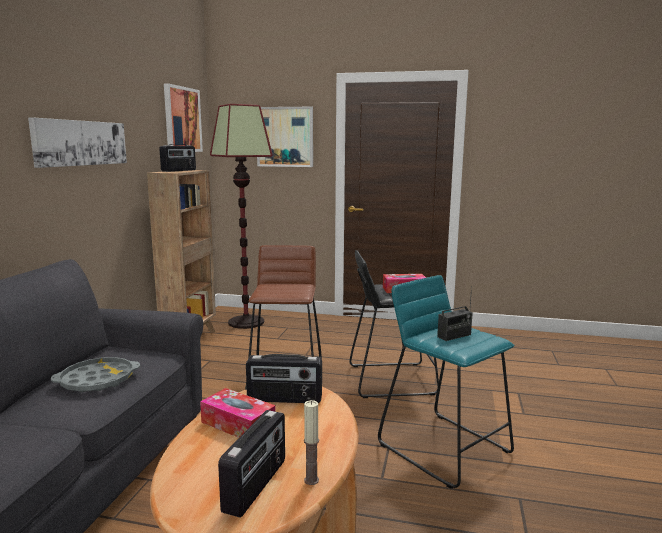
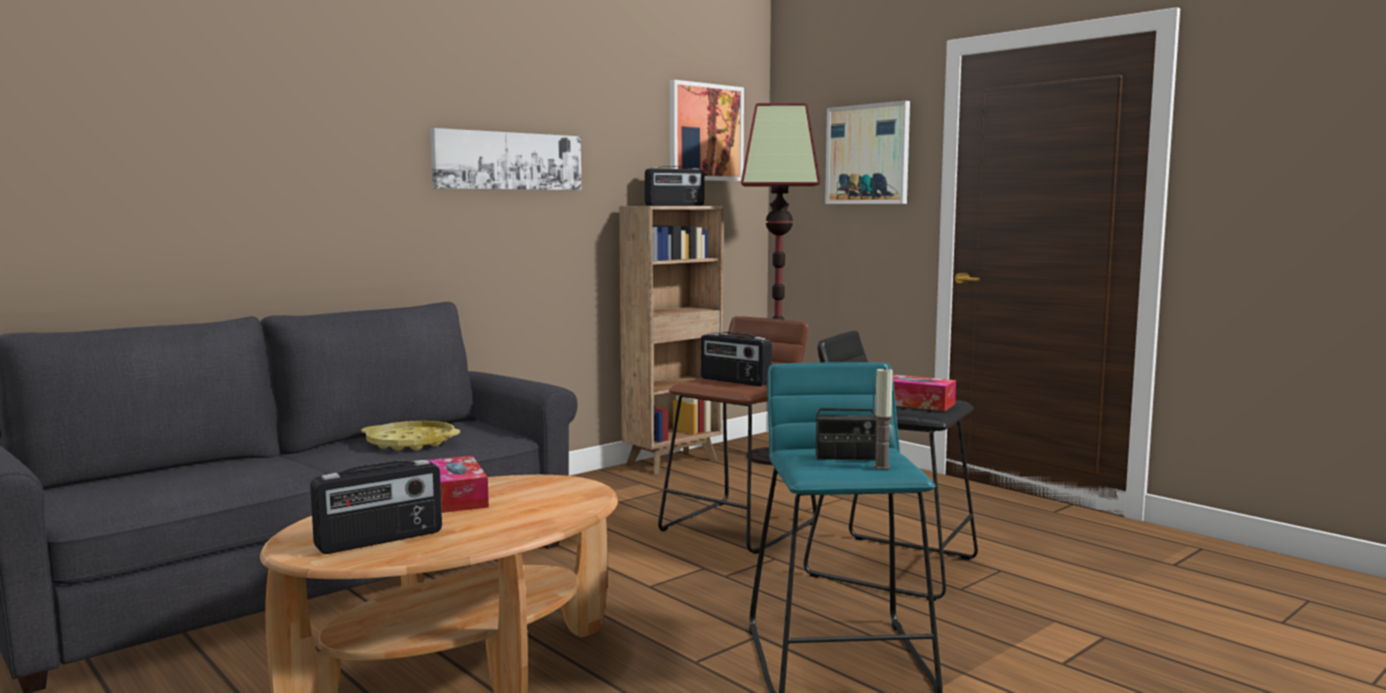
camera: 35 degrees right, 5 degrees down
(97, 380) = (411, 443): grey tray -> yellow tray
(284, 399) = (545, 490): radio -> radio (734, 381)
(311, 480) = (433, 550): candle -> candle (882, 466)

